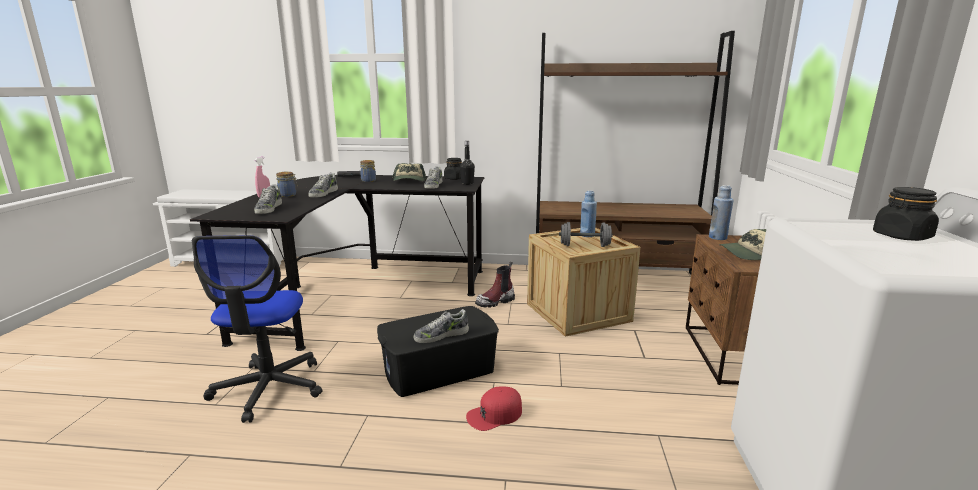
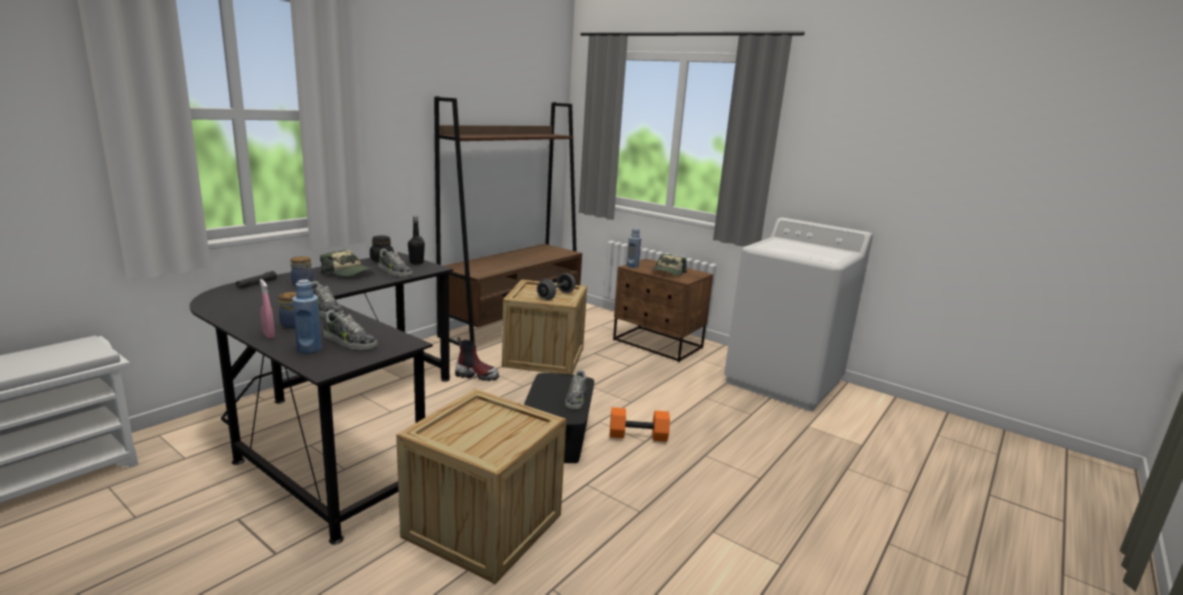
camera: 60 degrees left, 0 degrees up
(269, 388) = (483, 526): office chair -> crate
(494, 414) = (638, 435): red cap -> orange dumbbell
(496, 301) = (477, 375): boot -> boot turned 75 degrees counterclockwise
(587, 235) = (534, 287): blue bottle -> blue bottle (309, 349)
(901, 236) = (794, 245): black jar -> none

